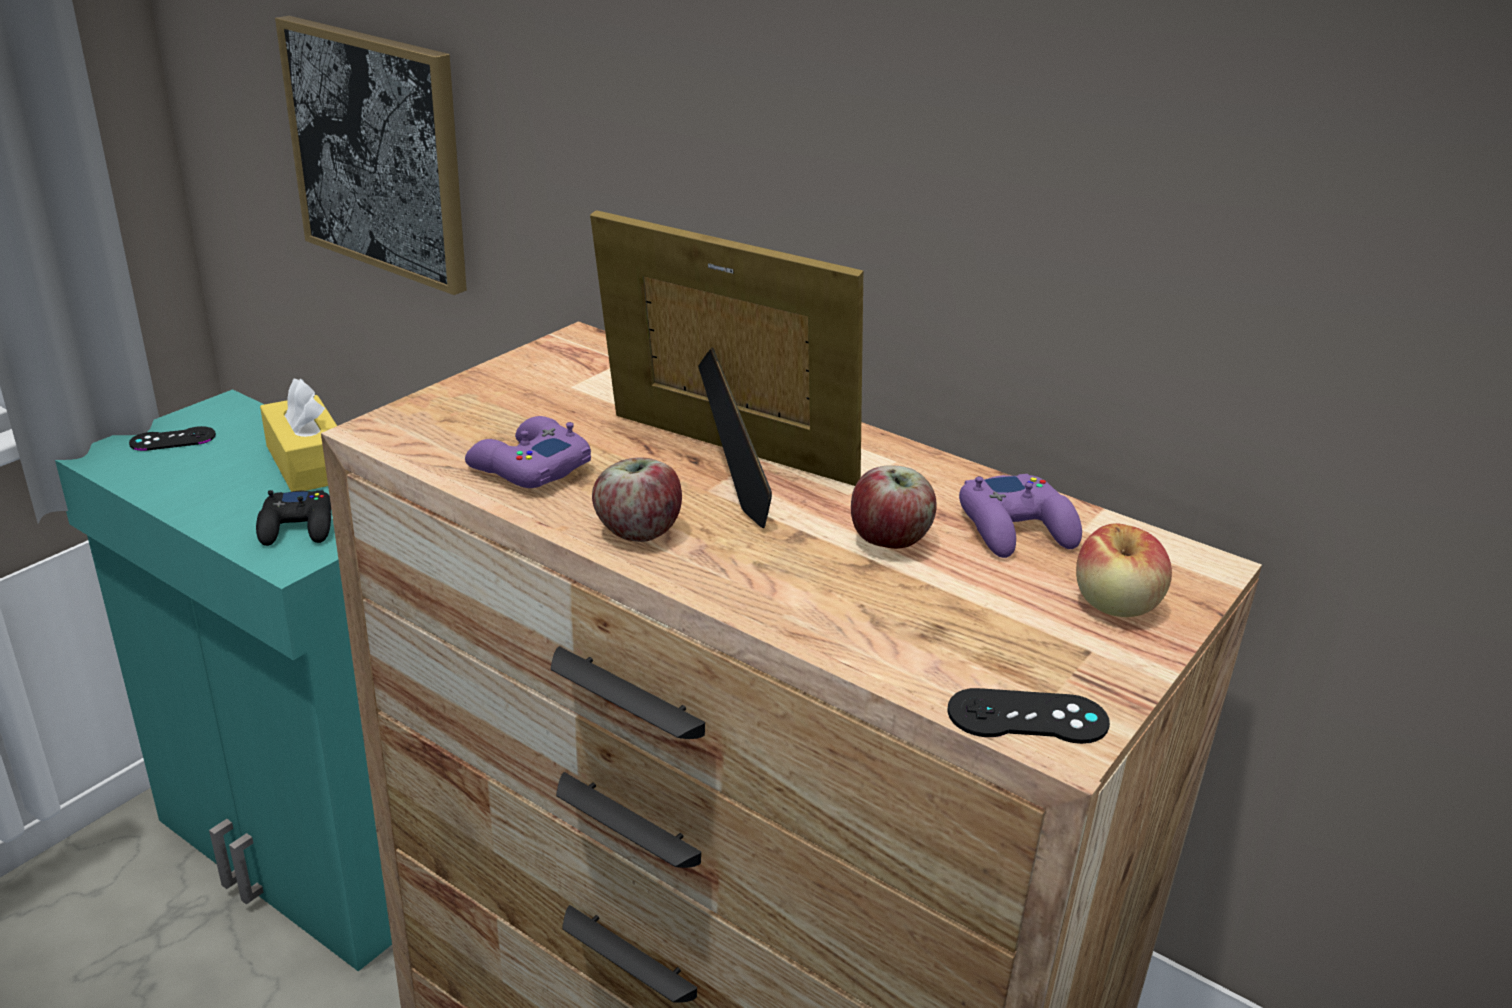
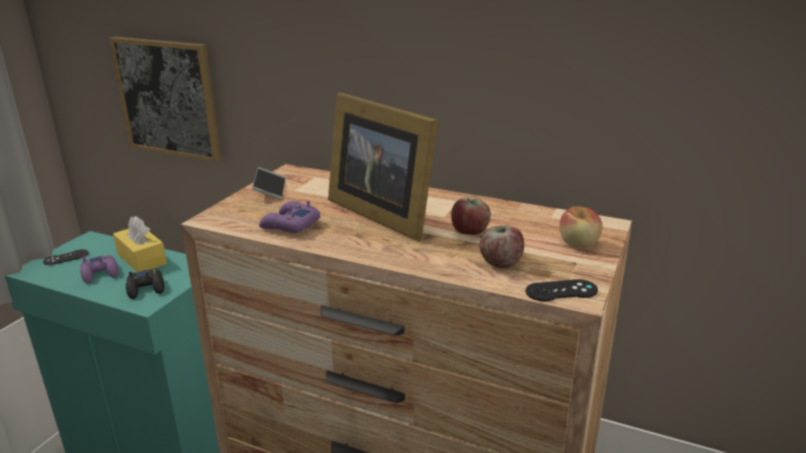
camera: 10 degrees left, 5 degrees down
(523, 377) = (270, 189): none -> phone
(638, 531) = (354, 243): apple -> apple (500, 263)
(724, 464) = (381, 212): picture frame -> picture frame turned 150 degrees counterclockwise
(1017, 528) = (523, 220): purple game controller -> purple game controller (100, 273)

